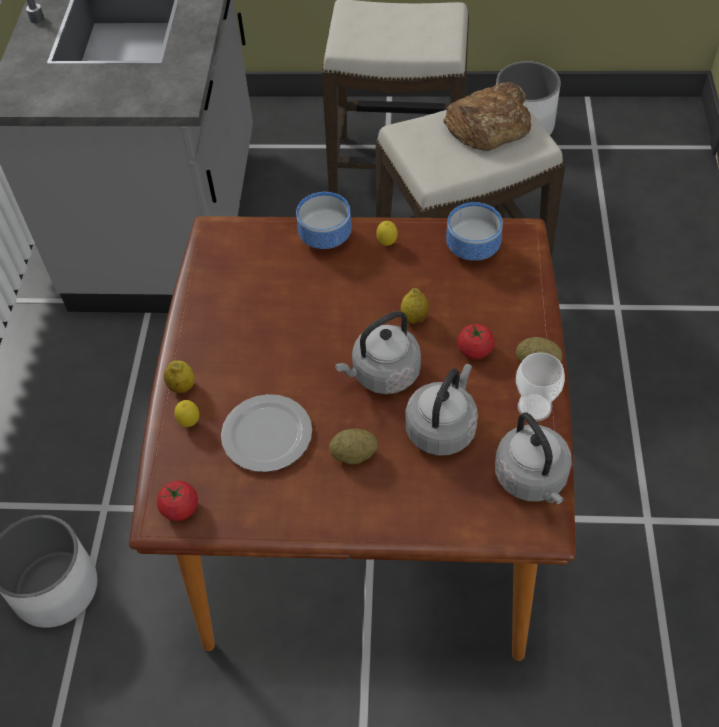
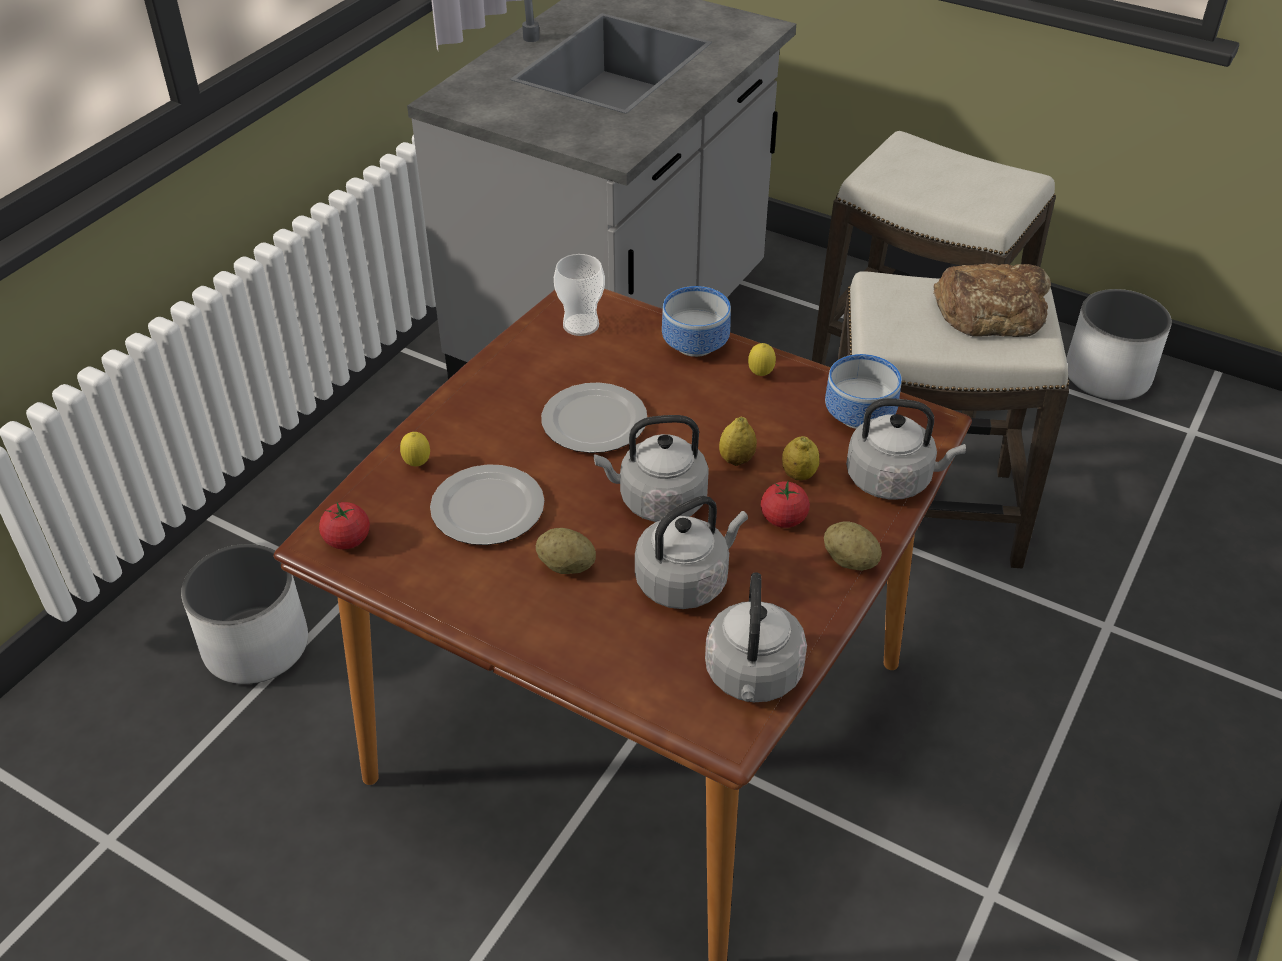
camera: 25 degrees right, 10 degrees down
(182, 386) = (435, 428): lemon -> lemon (798, 475)
(296, 332) = (594, 423): none -> plate
(525, 289) = (893, 480): none -> grey kettle
(534, 407) = (812, 605): cup -> cup (581, 325)

